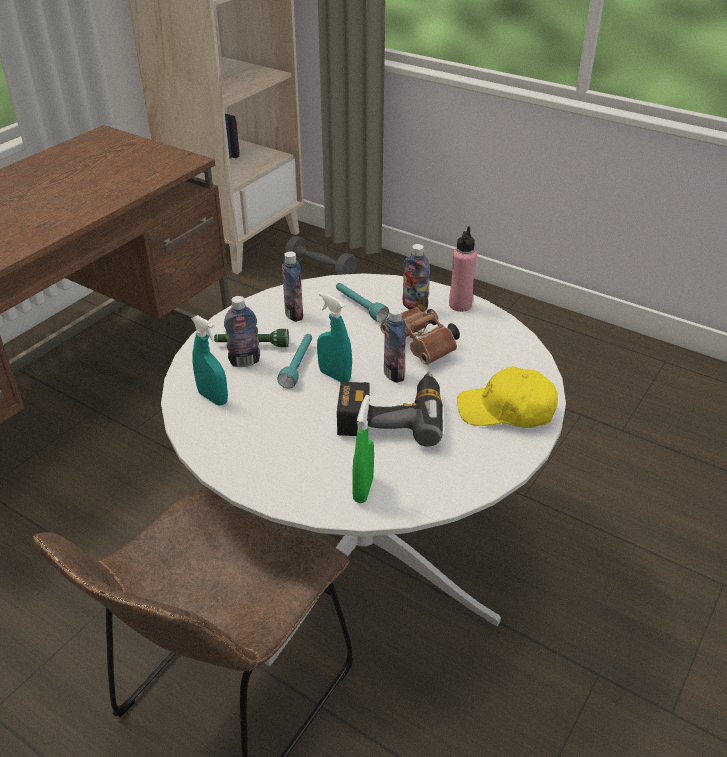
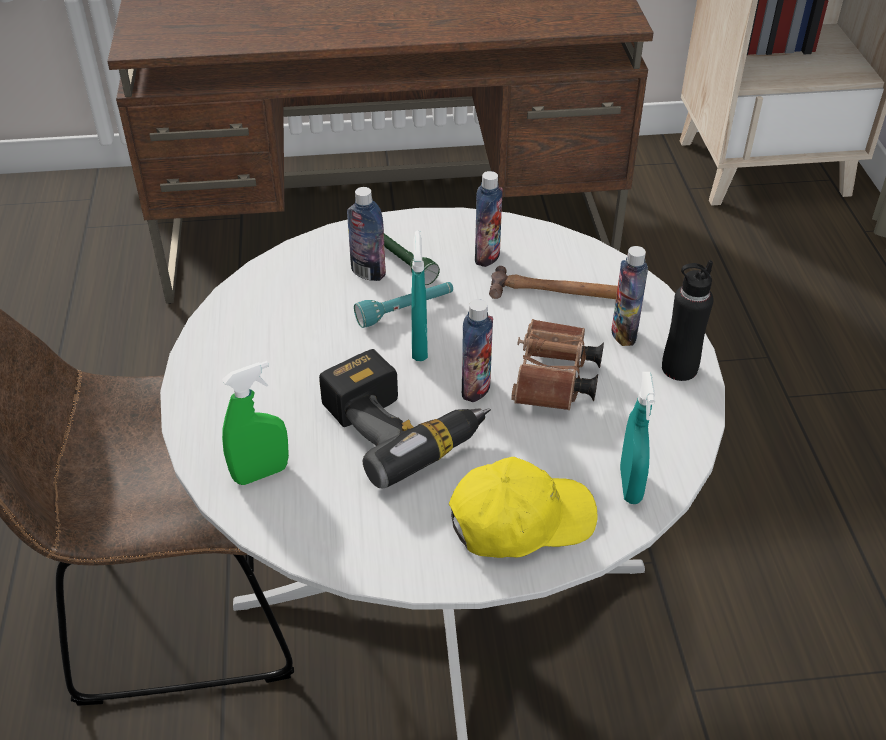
camera: 50 degrees right, 5 degrees up
(213, 398) = (289, 287): turquoise spray bottle -> turquoise spray bottle (630, 485)
(320, 270) = (816, 256): grey dumbbell -> none
(359, 307) = (564, 293): turquoise flashlight -> hammer
(460, 305) = (679, 368): pink bottle -> black bottle
(506, 411) = (520, 520): yellow cap -> yellow cap turned 105 degrees clockwise

